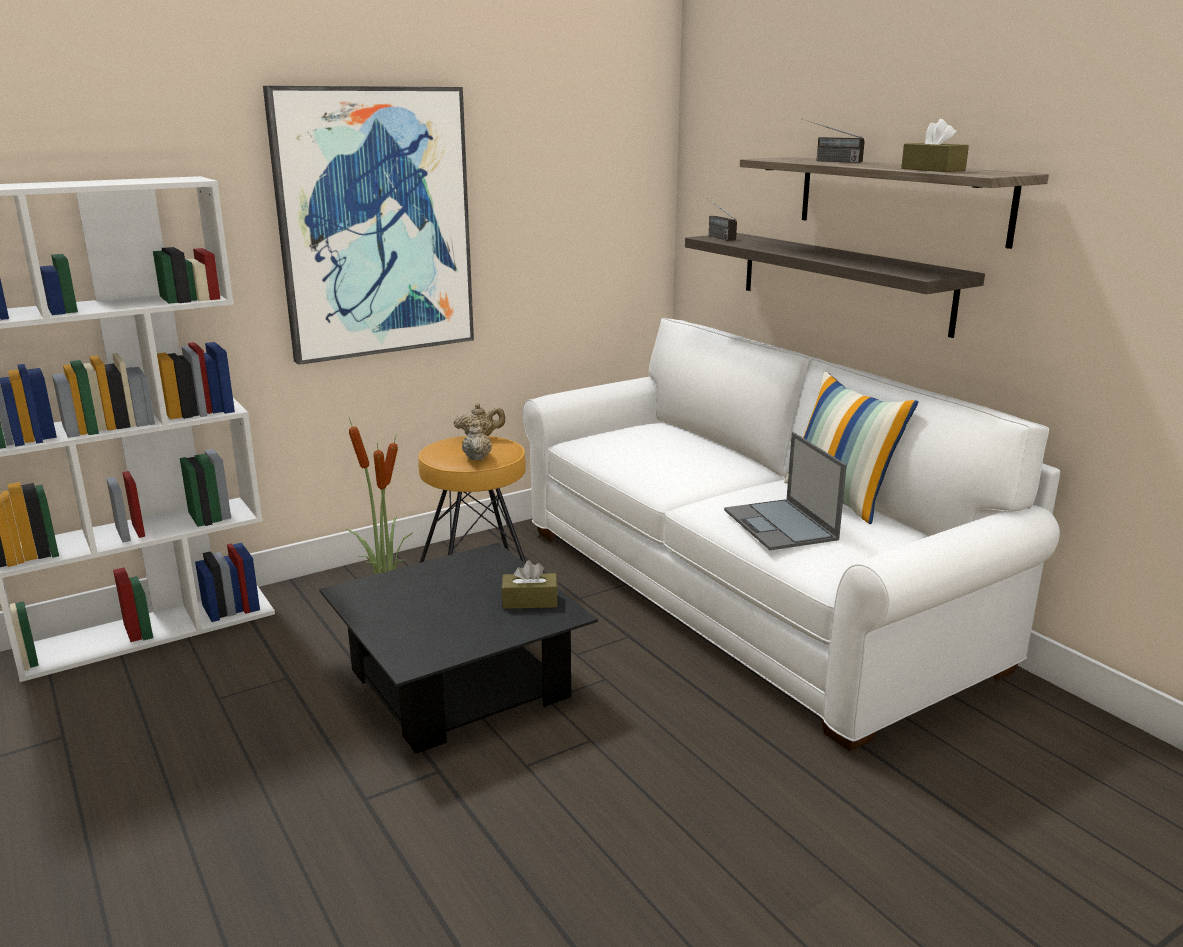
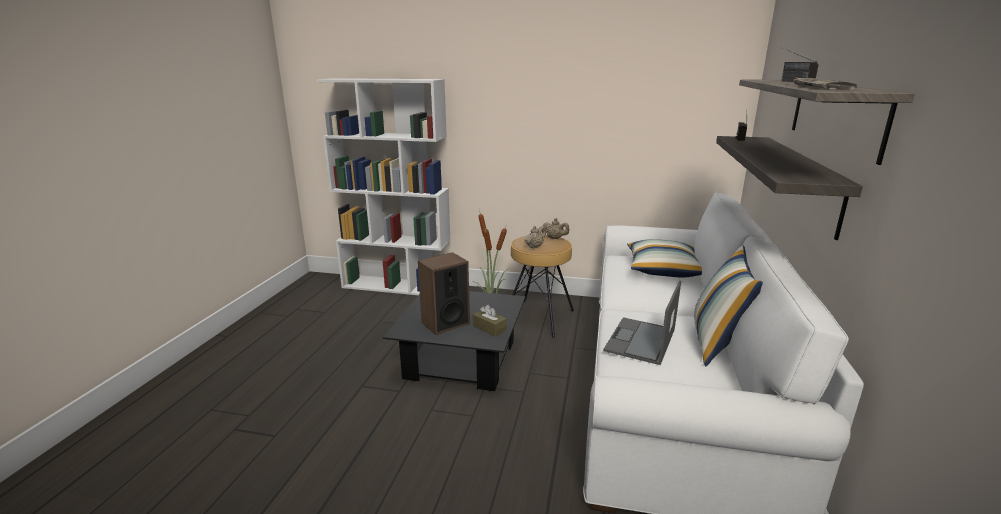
camera: 45 degrees right, 0 degrees up
(375, 223) = (531, 110): picture -> none
(455, 622) = (445, 323): none -> speaker
(659, 441) = (663, 270): none -> pillow
(932, 170) = (817, 87): brown tissue box -> newspaper

